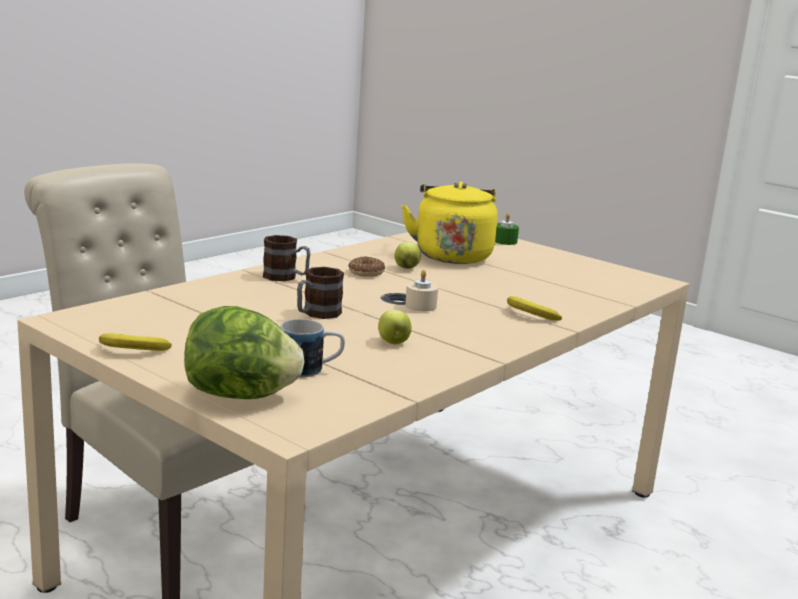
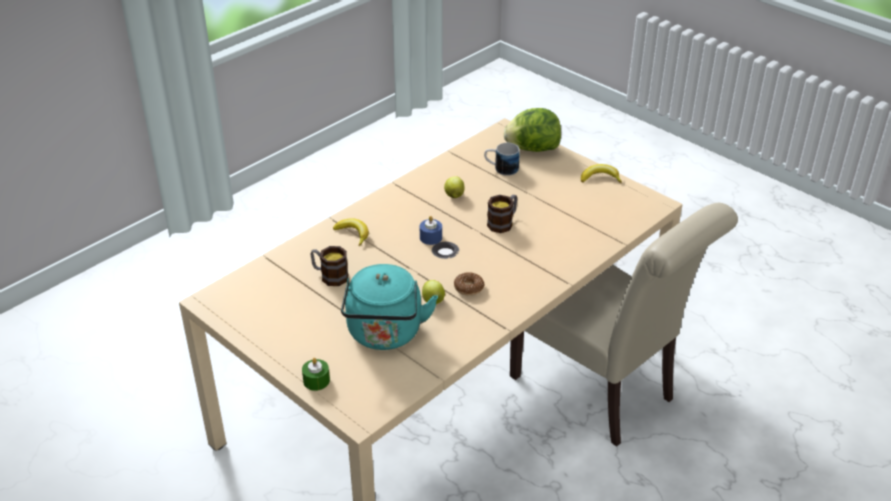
camera: 175 degrees left, 20 degrees up
(286, 277) = (533, 273): mug -> mug (329, 276)
(420, 306) = (431, 237): beige candle -> blue candle
(452, 255) = (385, 335): yellow kettle -> turquoise kettle

